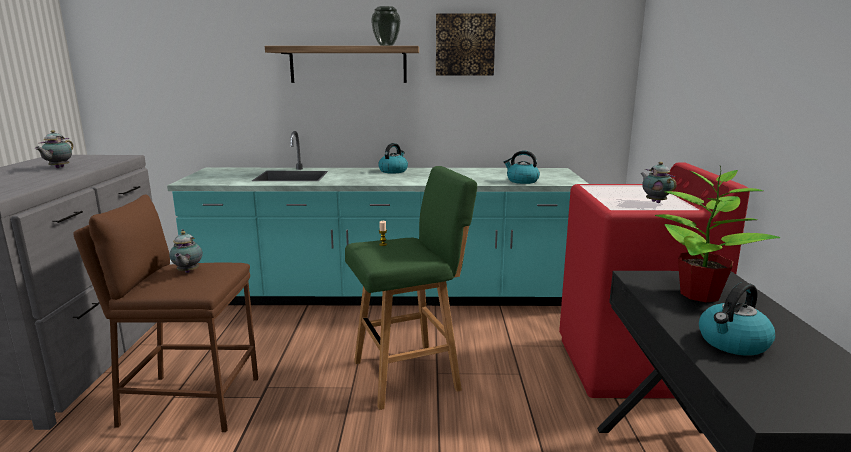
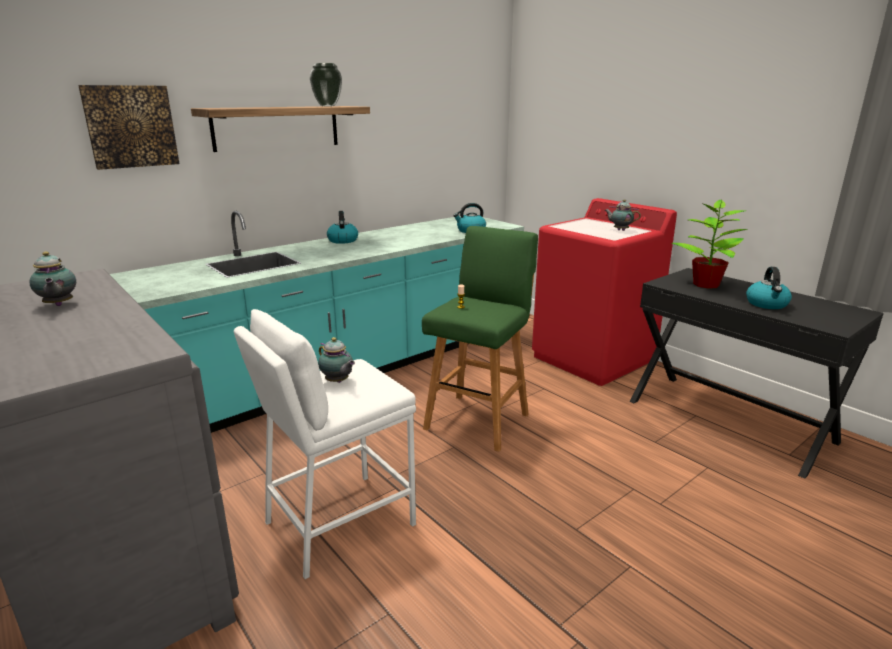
camera: 40 degrees left, 5 degrees up
(190, 401) = (338, 522): brown stool -> white stool
(465, 45) = (386, 103): picture -> picture (131, 126)

